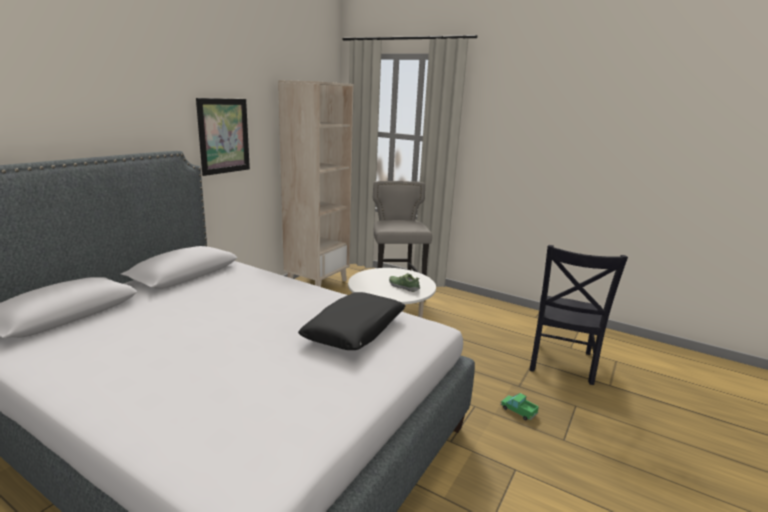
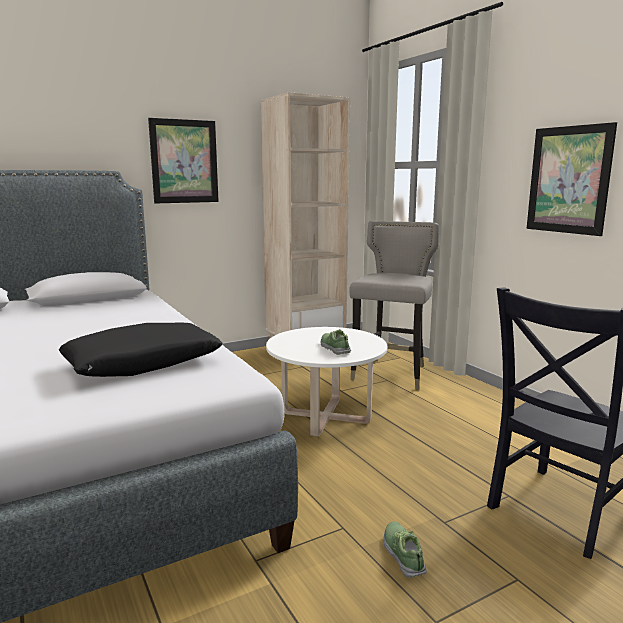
camera: 30 degrees right, 5 degrees down
(518, 411) = (403, 555): toy truck -> shoe
(521, 159) = (568, 180): none -> picture

